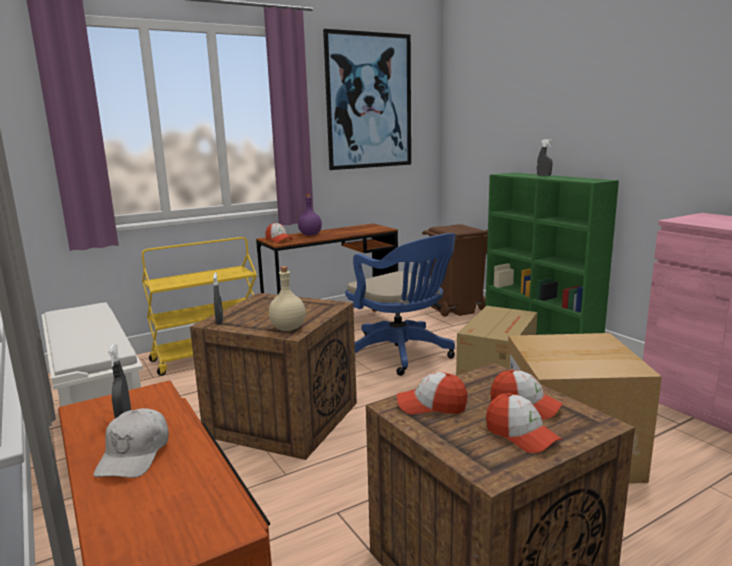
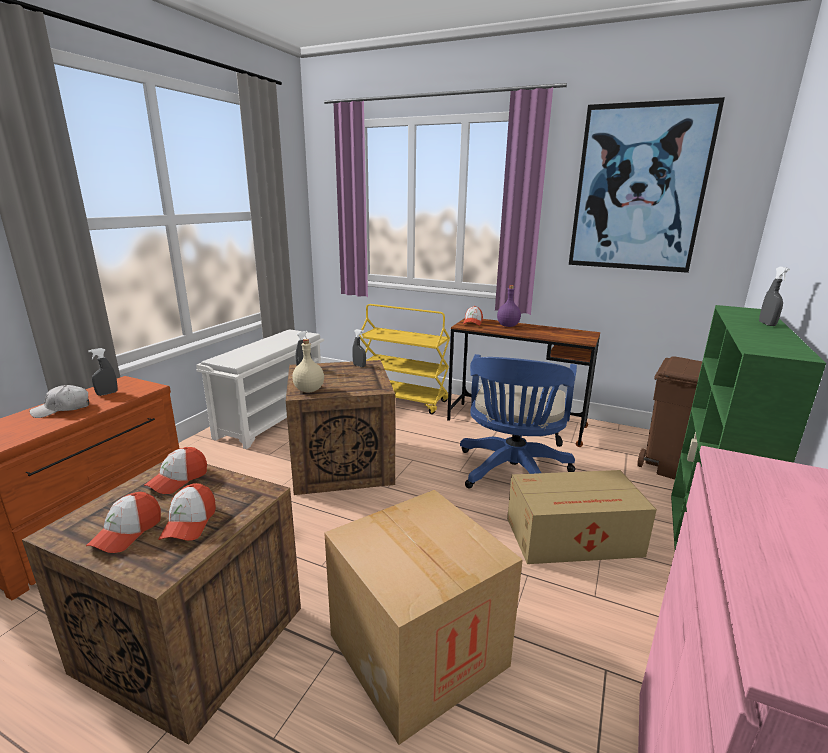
camera: 55 degrees right, 5 degrees up
(259, 301) = (359, 366): none -> grey spray bottle
(431, 406) = (178, 480): cap -> cap turned 120 degrees counterclockwise

